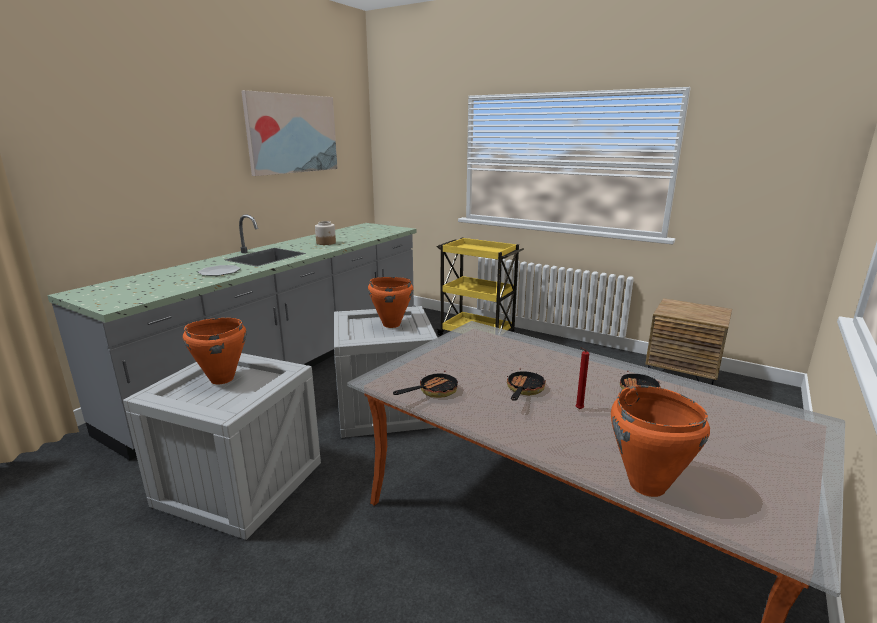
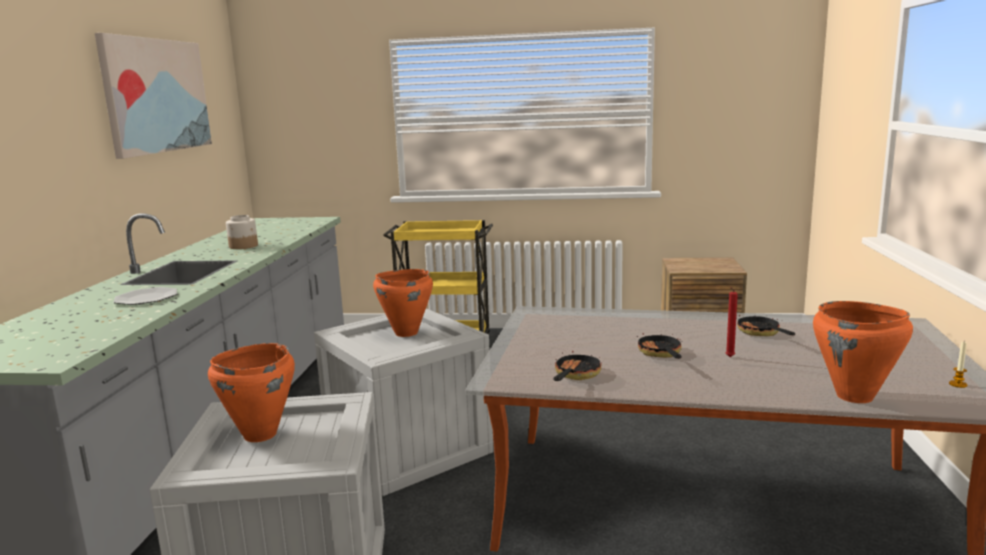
camera: 25 degrees left, 5 degrees down
(783, 508) = (958, 384): none -> candle

